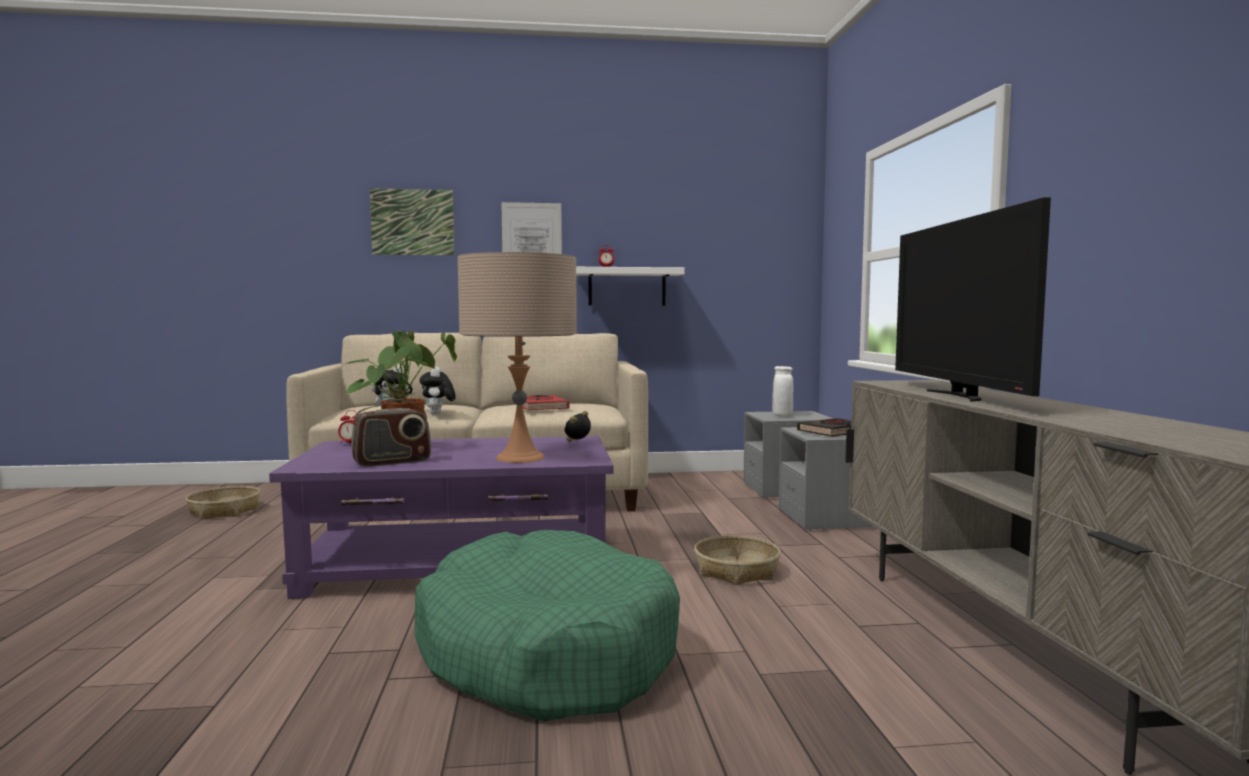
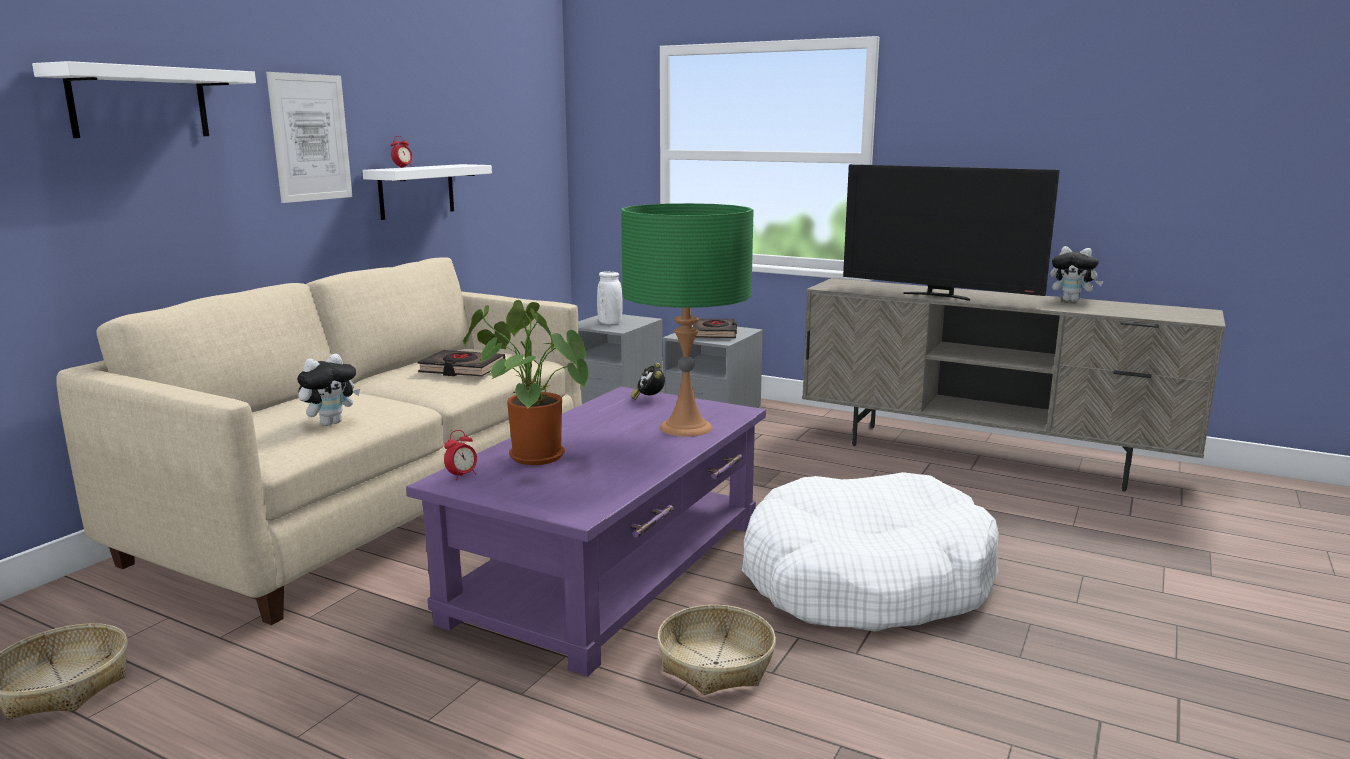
camera: 55 degrees left, 10 degrees up
(392, 462) = (624, 473): radio -> none
(412, 222) = (139, 103): picture -> white shelf
(438, 414) = (394, 409): plush toy -> plush toy (1072, 300)
(520, 458) = (686, 427): beige table lamp -> green table lamp
(541, 407) = (462, 369): red book -> black book
(545, 652) = (865, 580): green dog bed -> white dog bed
(737, 571) = (782, 475): basket -> basket (716, 663)

